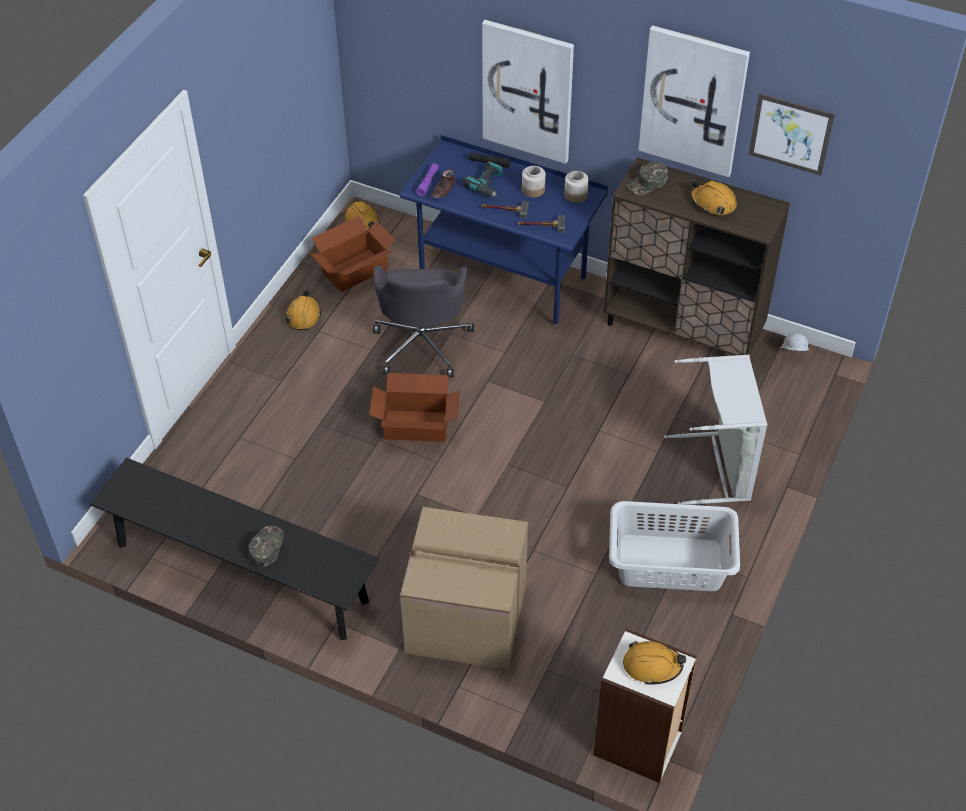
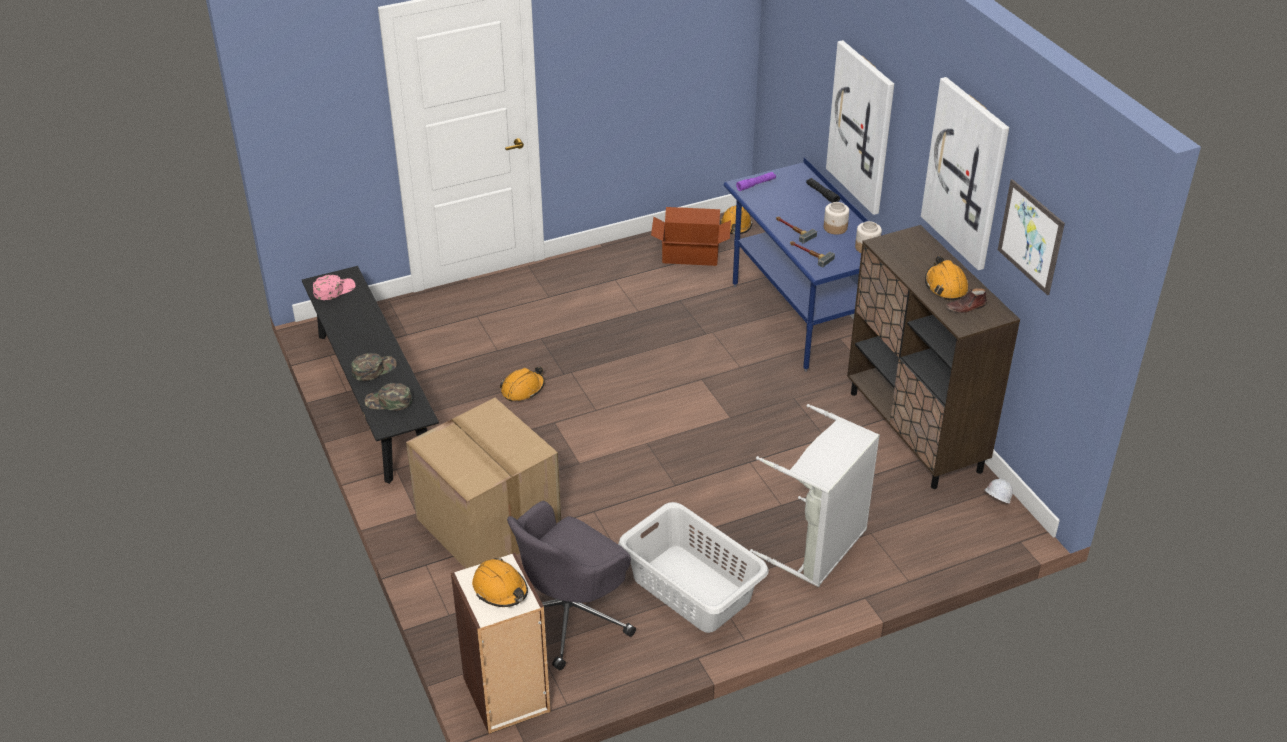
camera: 40 degrees right, 10 degrees down
(134, 494) = (334, 290): none -> pink cap
(303, 315) = (616, 264): orange hard hat -> orange hard hat (523, 389)
(415, 425) = (609, 377): cardboard box -> none
(422, 343) = (682, 327): grey office chair -> grey office chair (570, 616)
(443, 190) = (761, 195): brown shoe -> brown shoe (966, 307)
(488, 185) = (801, 208): power drill -> none
(647, 183) = (905, 246): green cap -> green cap (388, 401)

